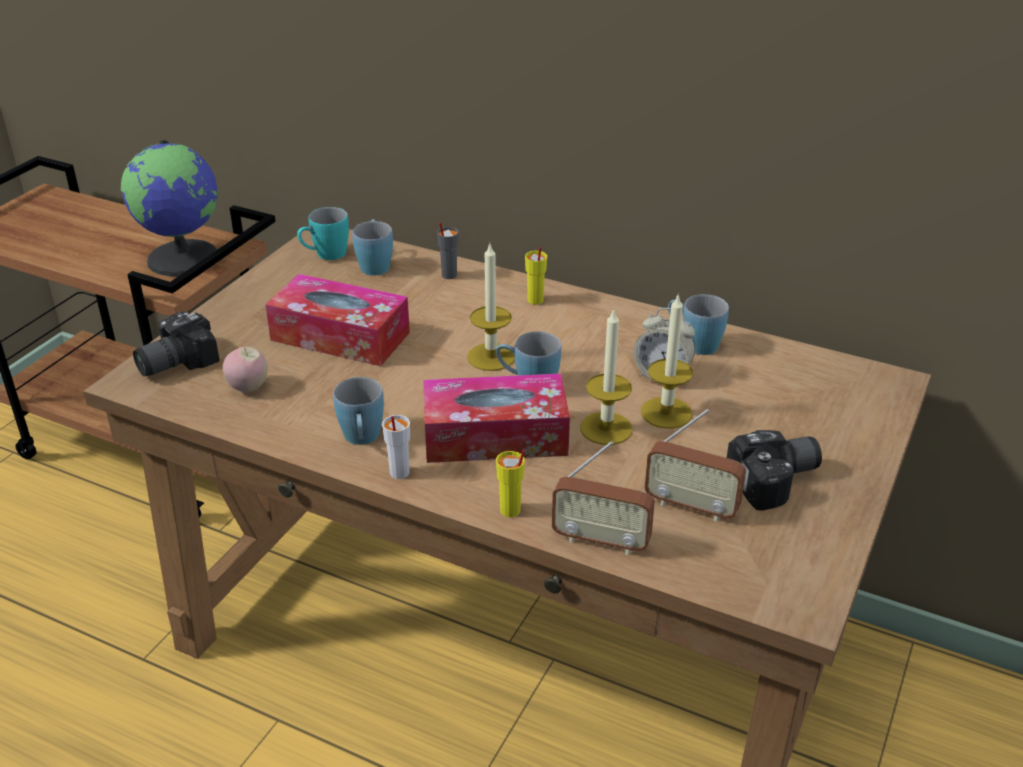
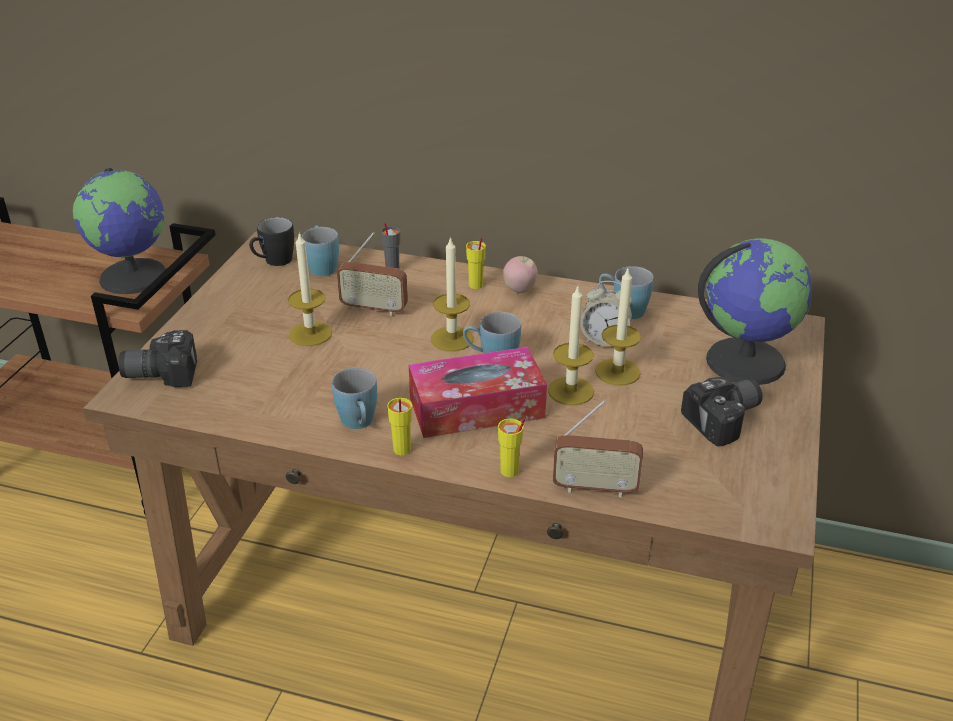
camera: 10 degrees left, 0 degrees up
(174, 362) = (162, 372): camera -> camera turned 45 degrees clockwise
(248, 388) = (240, 389): apple -> apple (519, 290)
(325, 255) = (273, 262): turquoise mug -> black mug
(340, 336) = (310, 334): tissue box -> candle
(399, 473) = (401, 450): white cup -> yellow cup
(691, 506) = (662, 449): radio -> radio (374, 309)
(819, 415) = (745, 360): none -> globe

